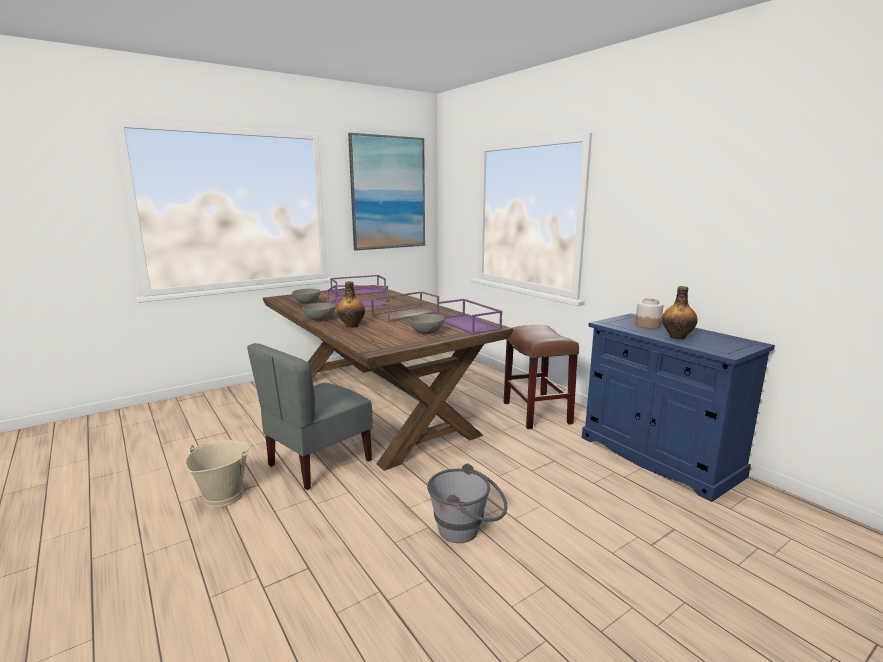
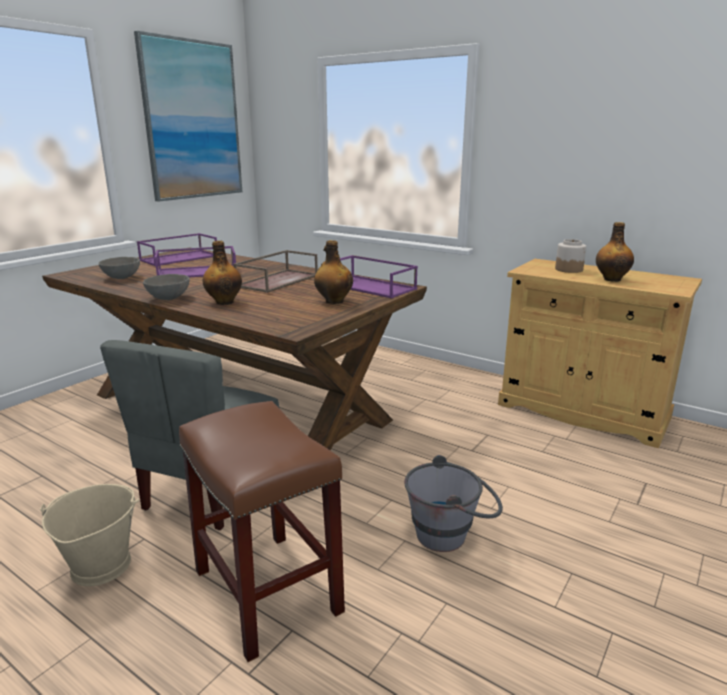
camera: 20 degrees left, 5 degrees up
(427, 332) = (333, 301): grey bowl -> bottle
(537, 413) = (434, 384): brown stool -> brown stool (268, 591)
(658, 456) = (582, 411): blue cabinet -> beige cabinet

